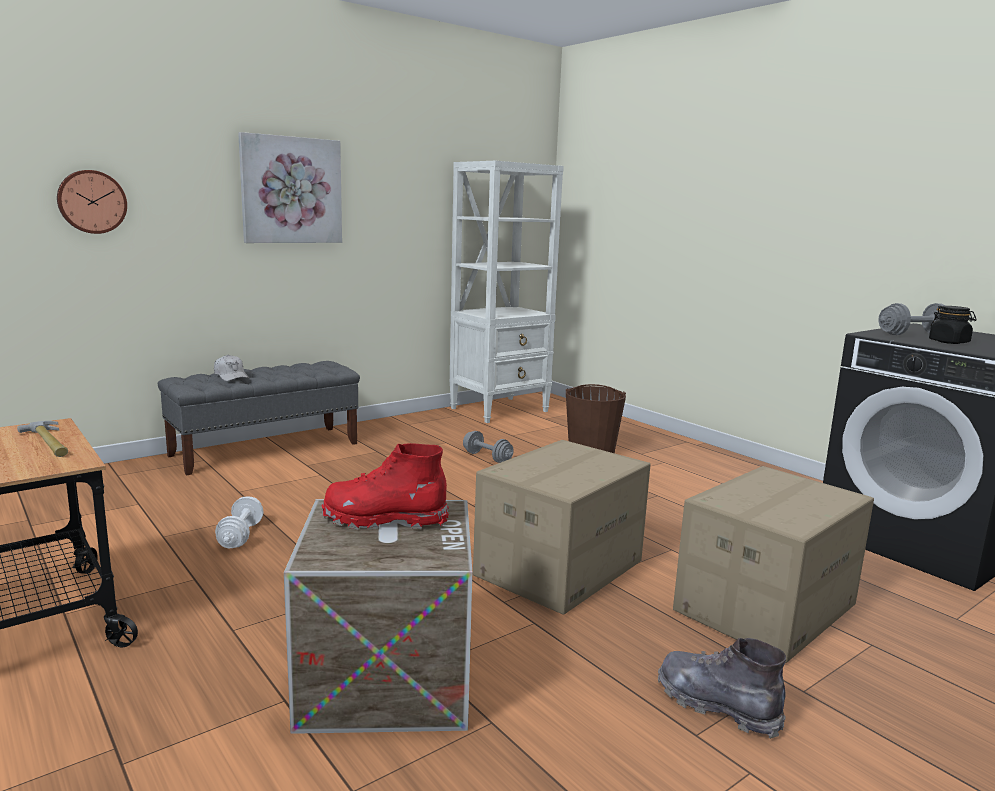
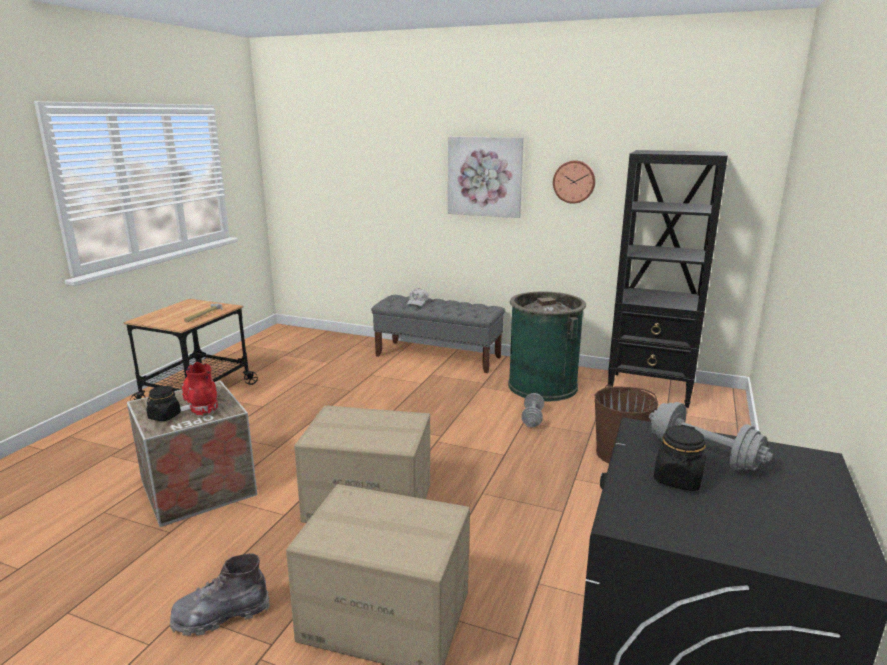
camera: 60 degrees right, 5 degrees up
(92, 202) = (366, 184): wall clock -> wall clock (574, 181)
(241, 536) = (317, 397): white dumbbell -> none
(402, 549) = (164, 416): none -> black jar
(428, 435) = (542, 386): none -> green trash can
(500, 410) = (650, 390): white bookcase -> black bookcase
(717, 705) = (221, 615): grey boot -> grey boot turned 120 degrees counterclockwise

